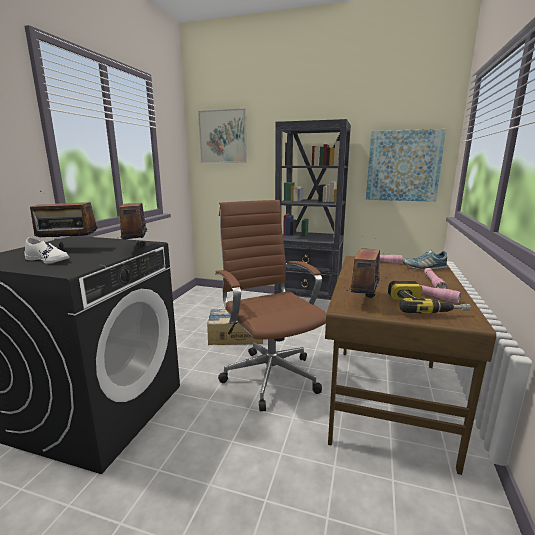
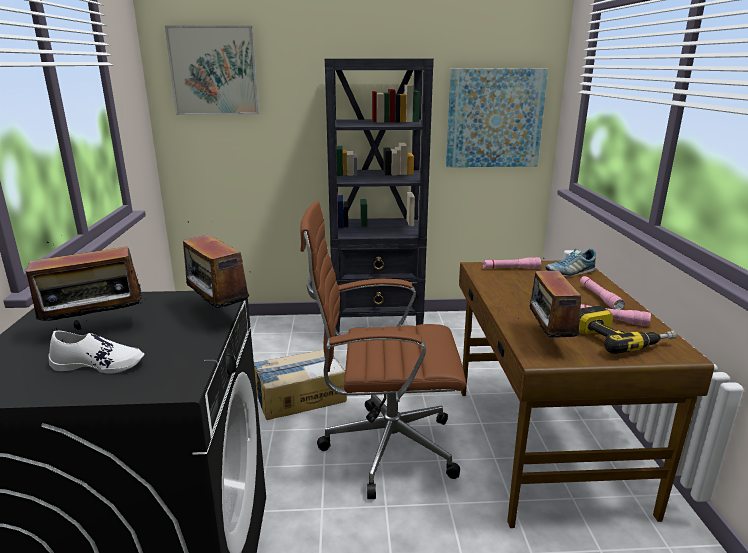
camera: 20 degrees left, 5 degrees up
(269, 374) = (383, 448): brown office chair -> brown office chair turned 45 degrees counterclockwise

